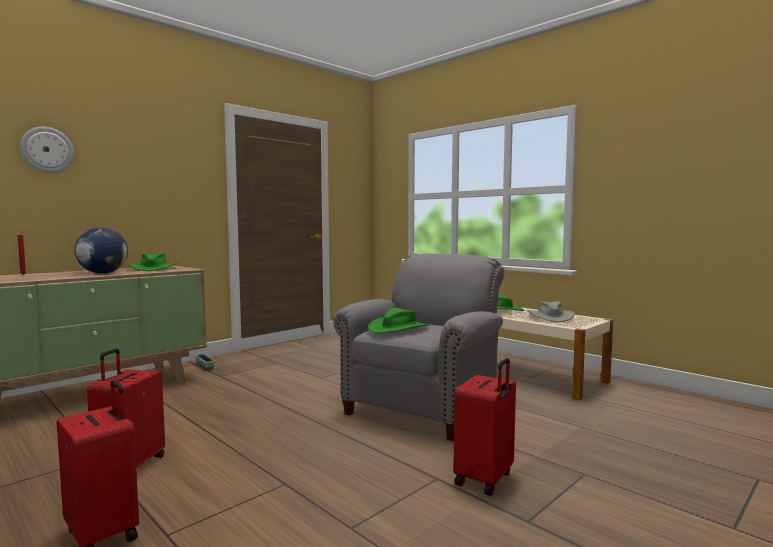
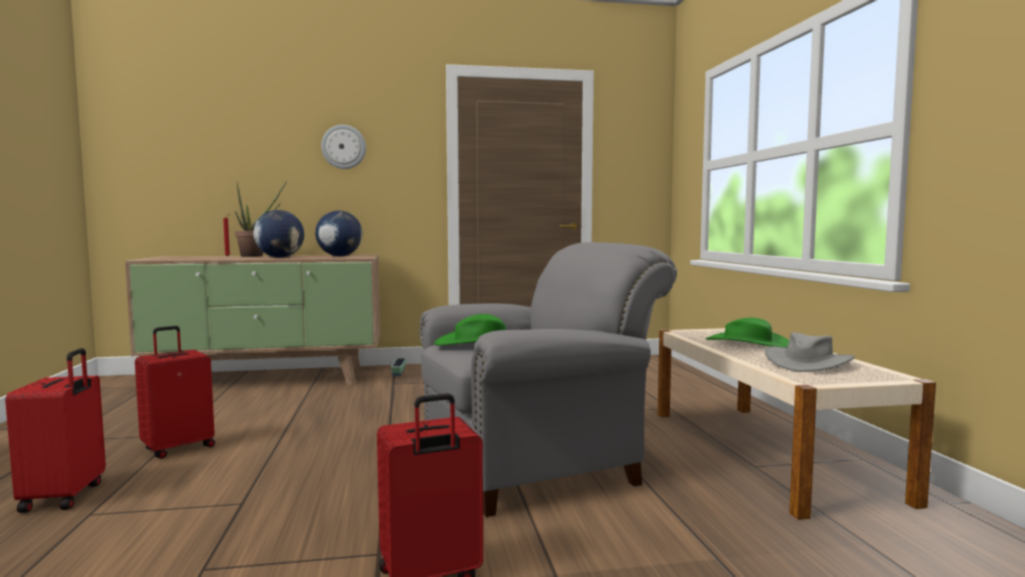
camera: 35 degrees right, 0 degrees up
(47, 150) = (257, 135): wall clock -> wall clock (343, 147)
(61, 273) = (257, 256): none -> potted plant
(153, 268) = (339, 256): green hat -> globe

